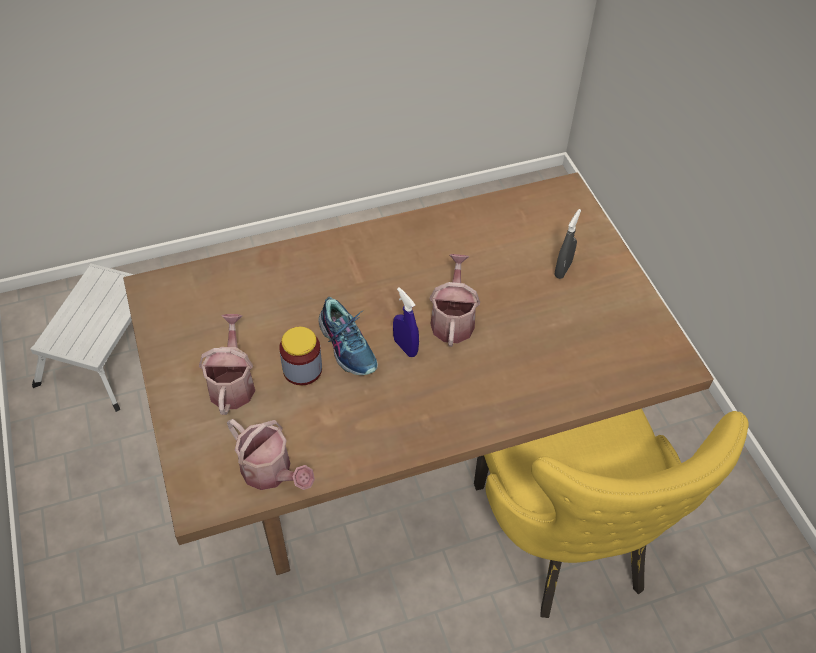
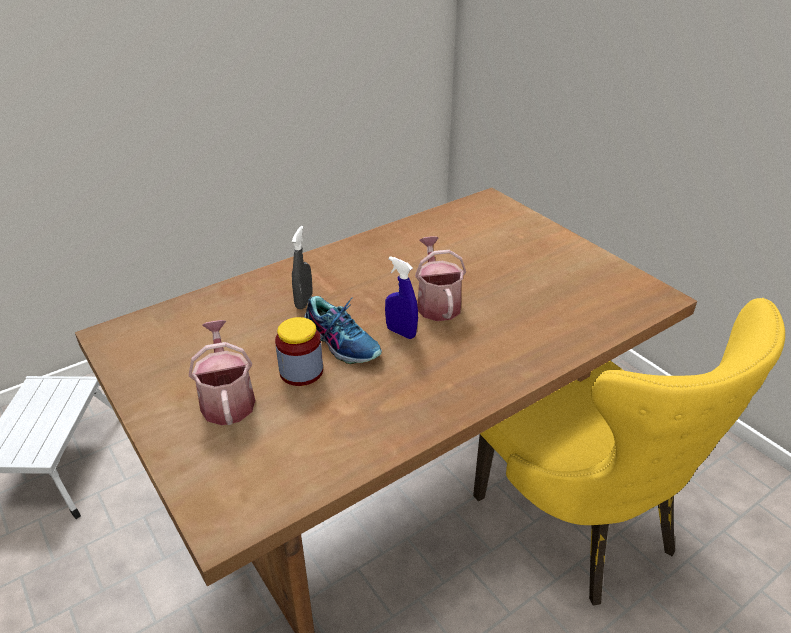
camera: 15 degrees left, 15 degrees down
(271, 472) = (302, 473): watering can -> none
(562, 270) = (517, 250): grey spray bottle -> grey spray bottle (304, 301)

